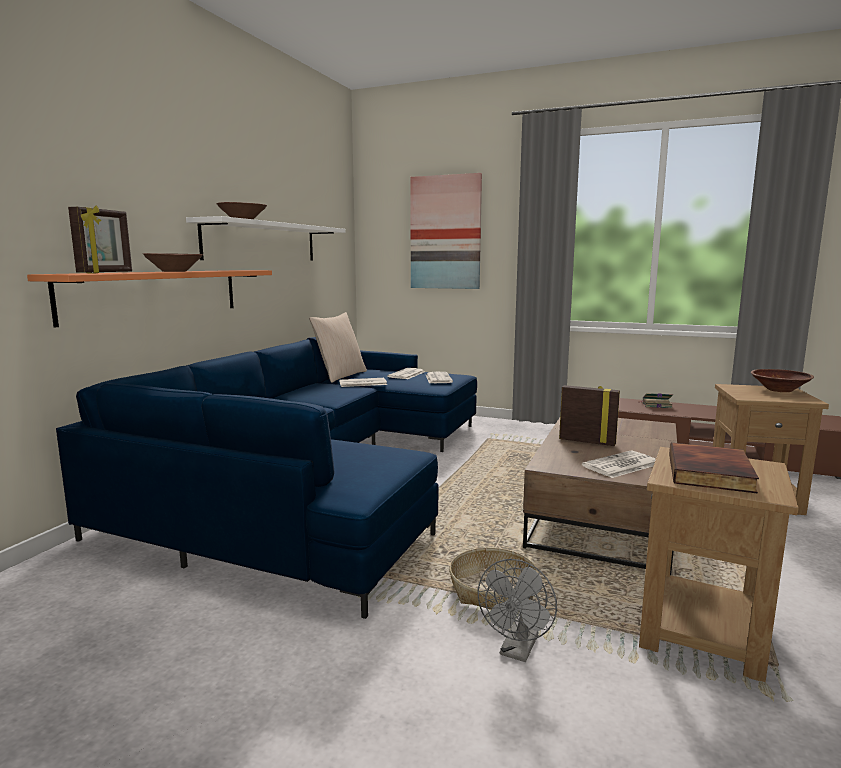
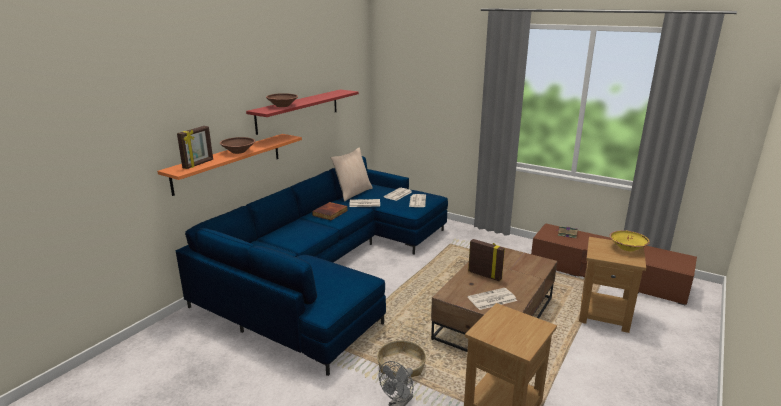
camera: 10 degrees right, 10 degrees up
(262, 242) = (298, 110): white shelf -> red shelf
(445, 232) = (433, 89): picture -> none
(711, 473) = (506, 329): book -> book (330, 213)
(779, 390) = (627, 248): brown bowl -> yellow bowl

